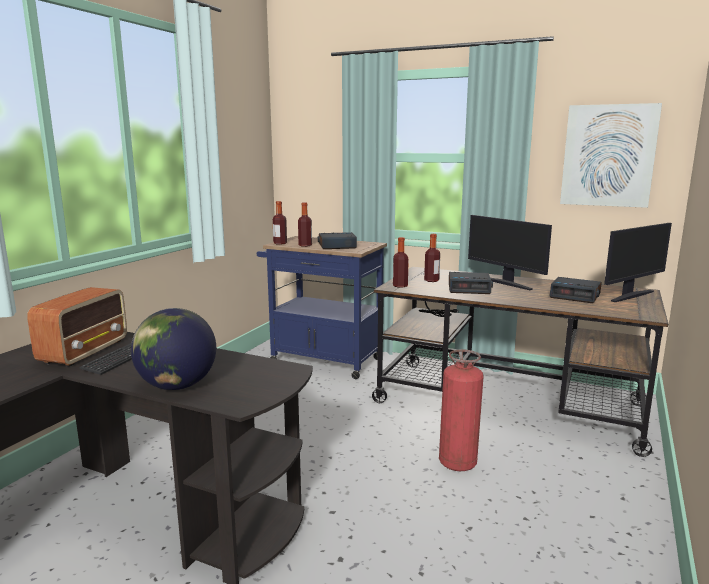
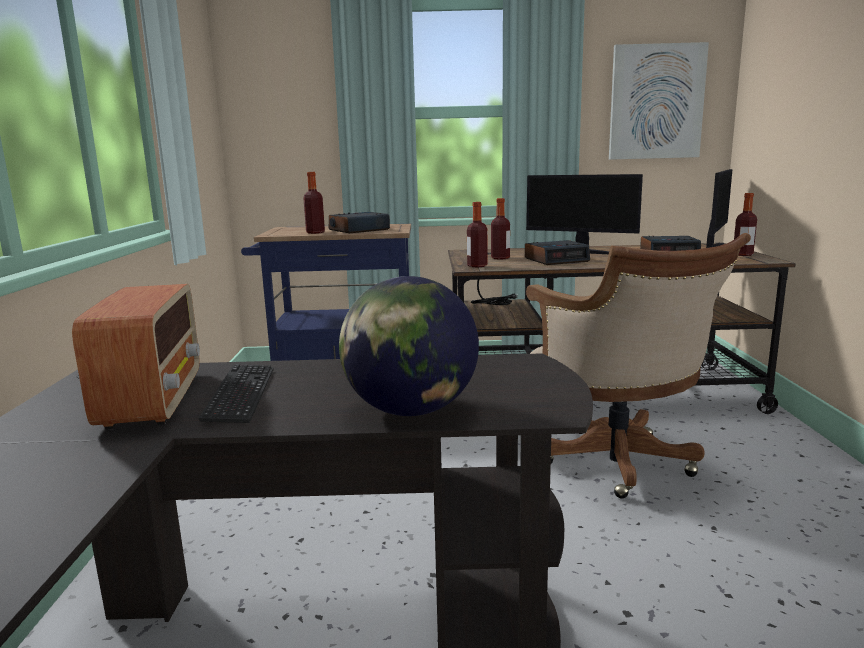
camera: 25 degrees left, 0 degrees up
(280, 243) = (274, 233): bottle -> bottle (742, 254)
(457, 463) = (621, 464): fire extinguisher -> office chair

